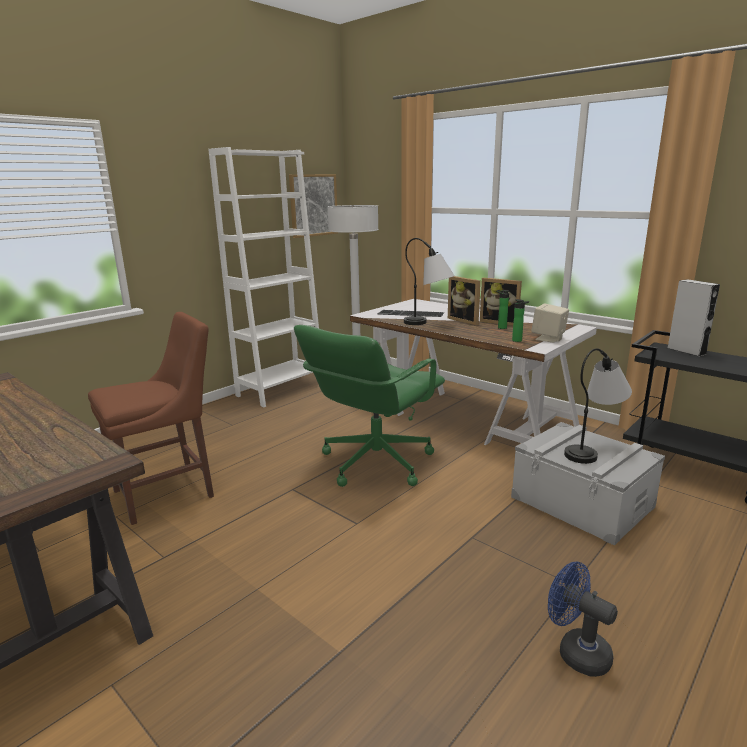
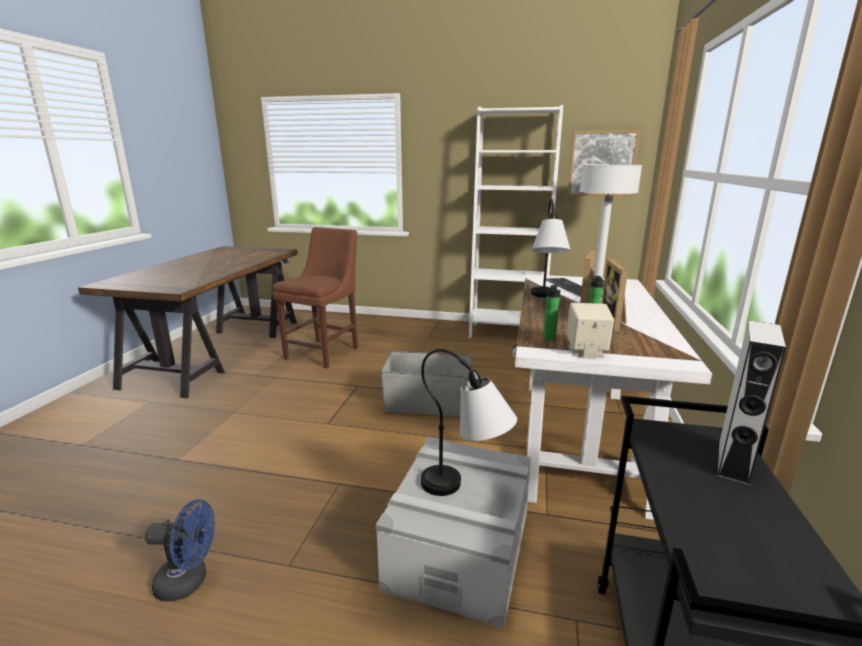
camera: 60 degrees right, 0 degrees up
(169, 492) = (324, 352): brown chair -> brown chair turned 90 degrees counterclockwise
(375, 462) = (427, 404): green office chair -> grey storage box
(576, 651) = (189, 581): blue fan -> blue fan turned 75 degrees clockwise

